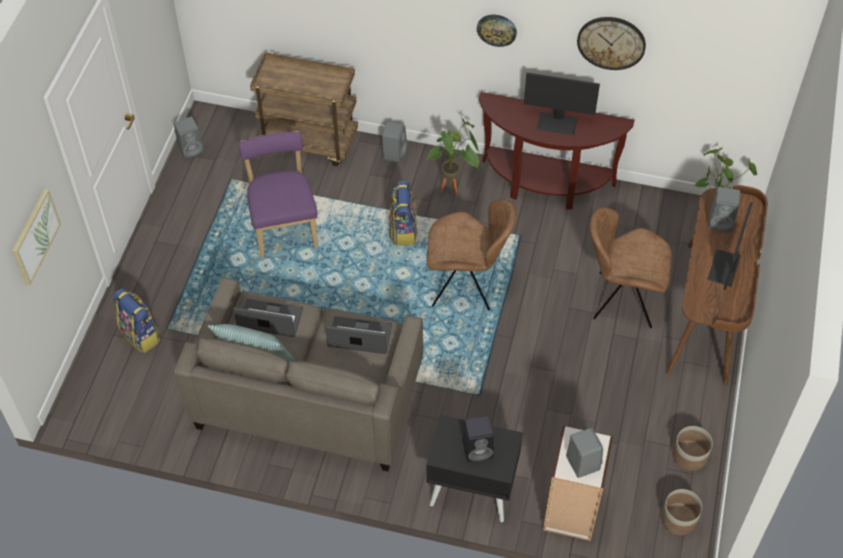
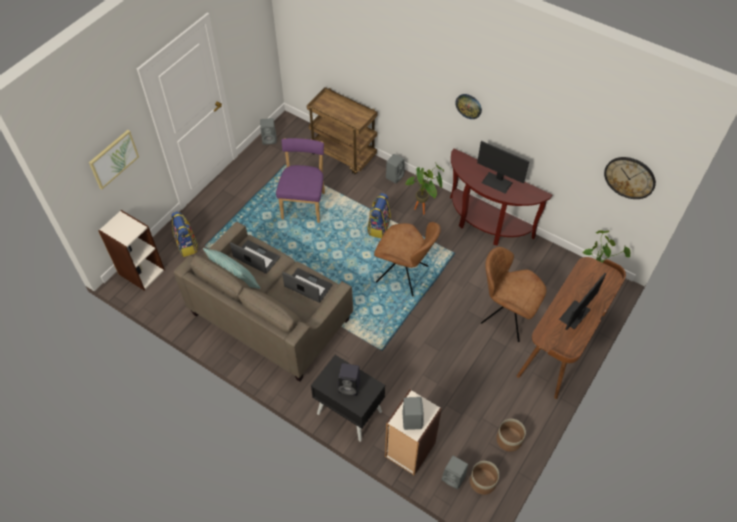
camera: 20 degrees right, 0 degrees up
(90, 392) = (141, 271): none -> bookcase
(611, 42) = (543, 134): wall clock -> wall clock (630, 177)
(721, 221) = (586, 282): grey speaker -> grey speaker (454, 478)

